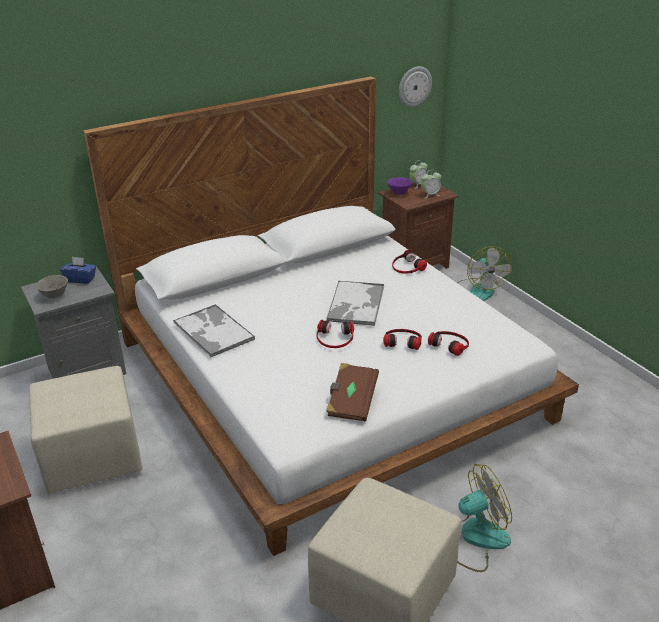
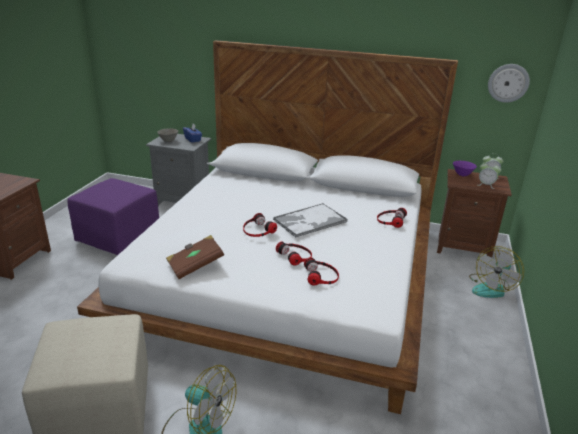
camera: 45 degrees right, 5 degrees down
(93, 456) = (119, 238): beige ottoman -> purple ottoman
(213, 331) = (208, 193): tray -> none

